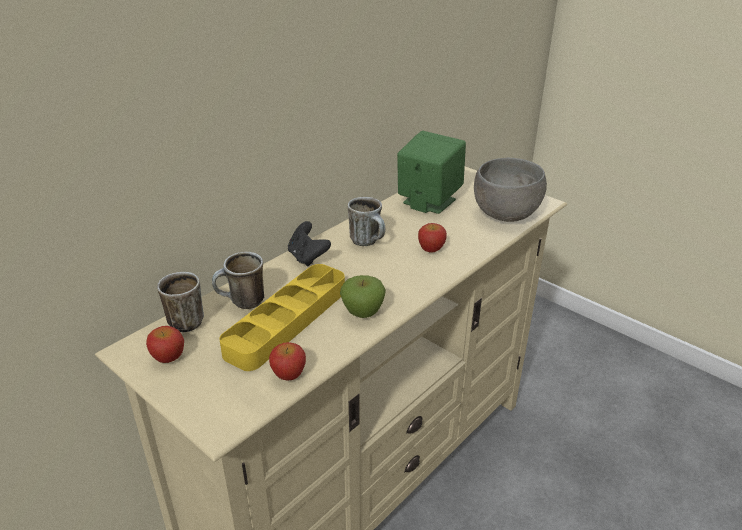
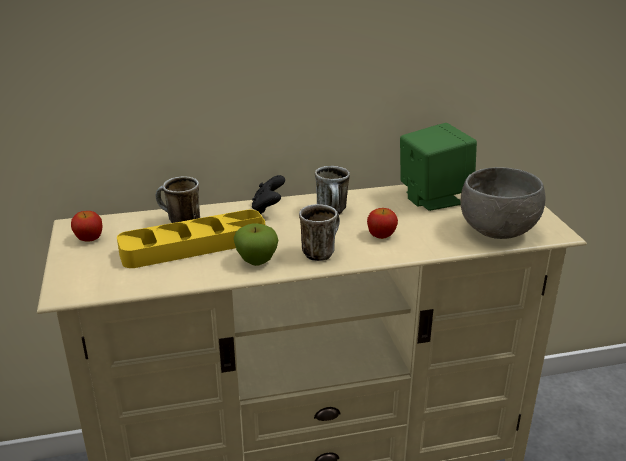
camera: 35 degrees right, 5 degrees down
(186, 319) = (130, 219): mug -> mug (320, 251)
(289, 374) = (147, 280): apple -> none

